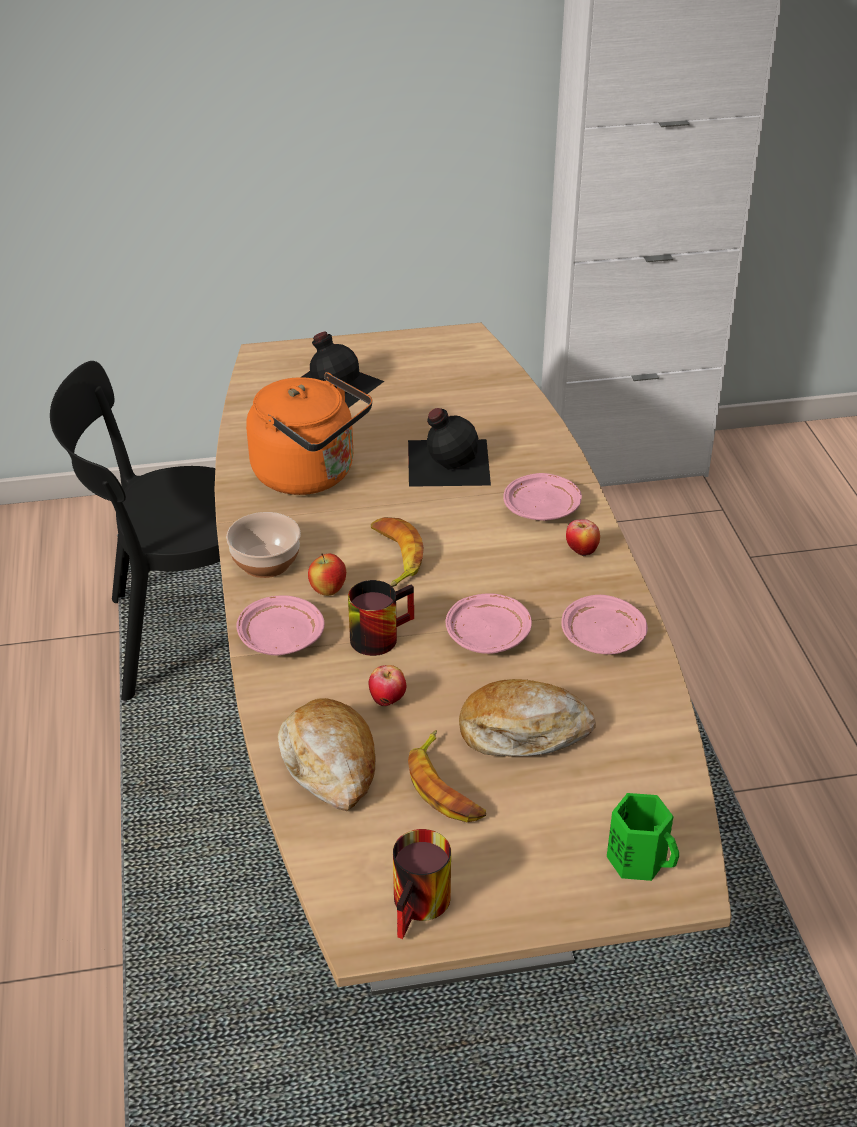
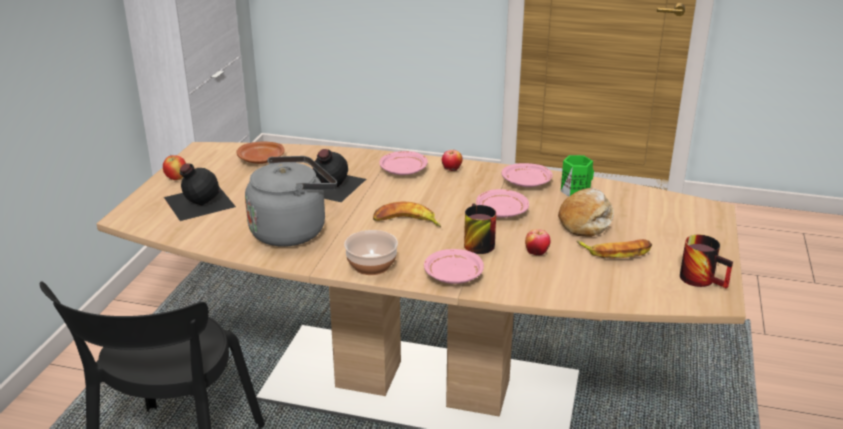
camera: 65 degrees left, 10 degrees down
(310, 475) = (292, 230): orange kettle -> grey kettle
(328, 590) = (420, 250): apple -> apple (176, 178)
(330, 763) = (579, 282): bread -> none
(474, 387) = (262, 160): none -> brown plate
(639, 859) = (691, 215): green mug -> green mug (575, 190)

